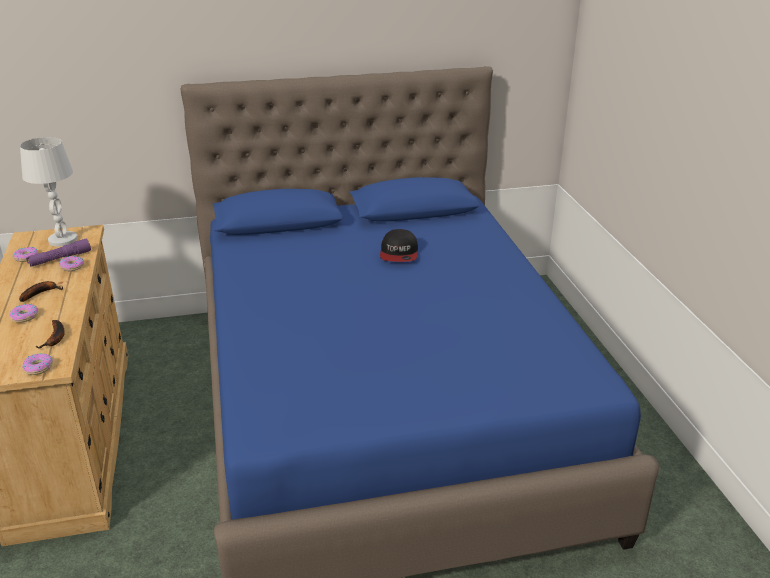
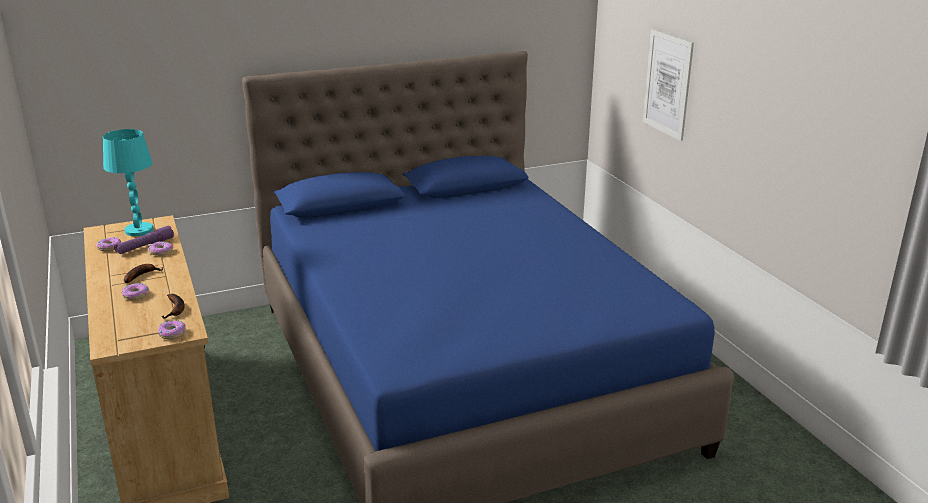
camera: 10 degrees left, 5 degrees down
(63, 240) = (139, 230): white table lamp -> turquoise table lamp
(399, 253) = (466, 222): cap -> none
(639, 114) = (667, 84): none -> picture

